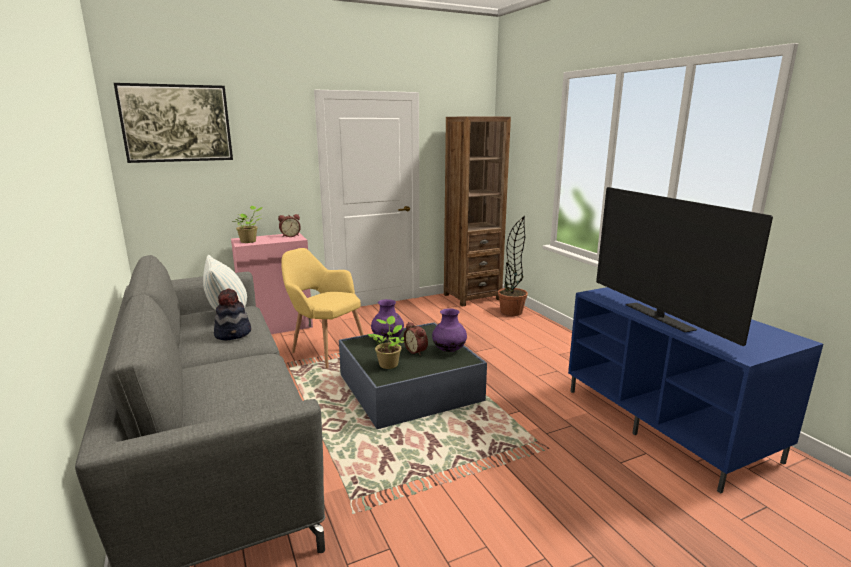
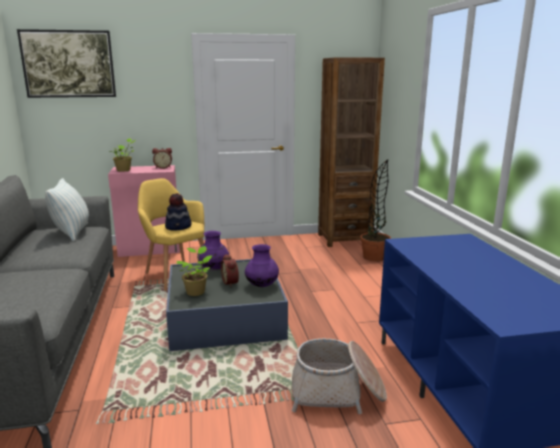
camera: 15 degrees right, 0 degrees up
(233, 334) = (60, 248): hat -> hat (178, 227)
(562, 442) = (337, 392): none -> basket
(658, 317) = (448, 272): television -> none

